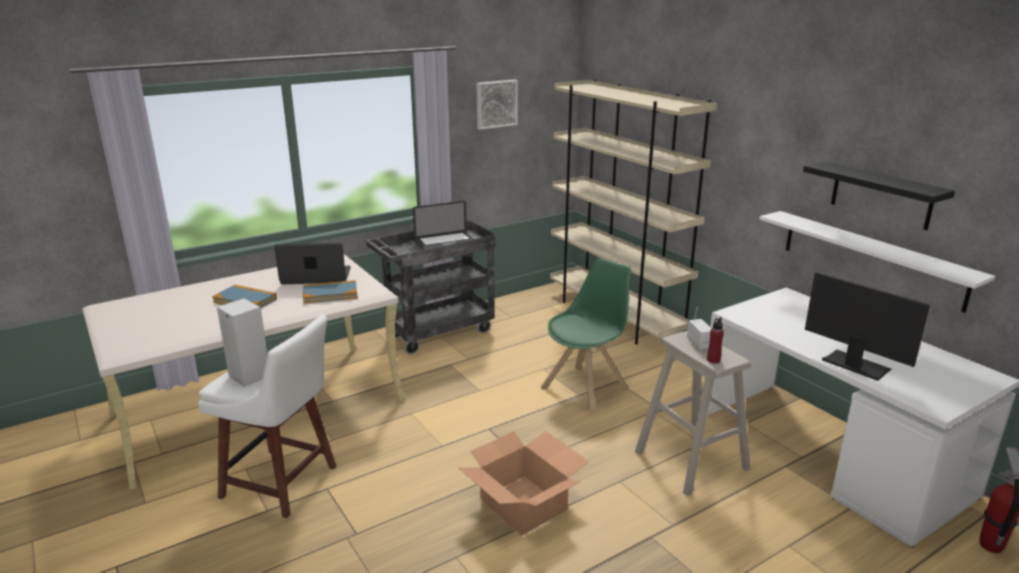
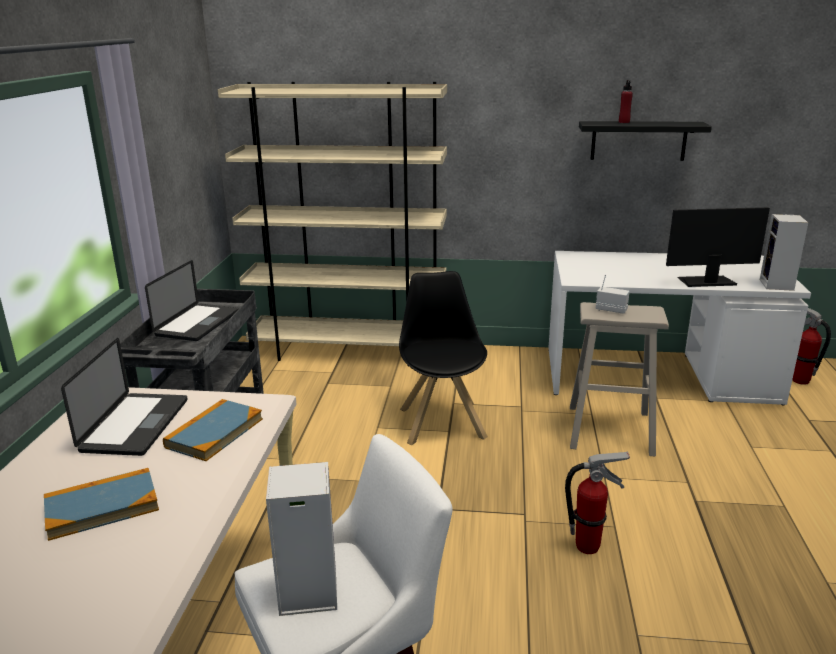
camera: 50 degrees left, 0 degrees up
(316, 277) = (135, 425): laptop -> laptop turned 150 degrees clockwise
(495, 104) = (162, 124): picture -> none
(524, 504) = (588, 547): cardboard box -> fire extinguisher
(586, 387) = (442, 421): green chair -> black chair
(713, 360) = (647, 316): red bottle -> red bottle (624, 122)
(871, 258) = (635, 199): white shelf -> none
(926, 401) = (777, 285): none -> speaker

